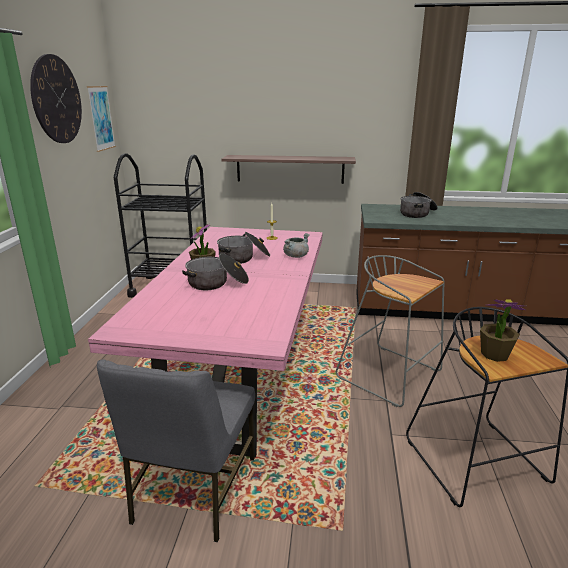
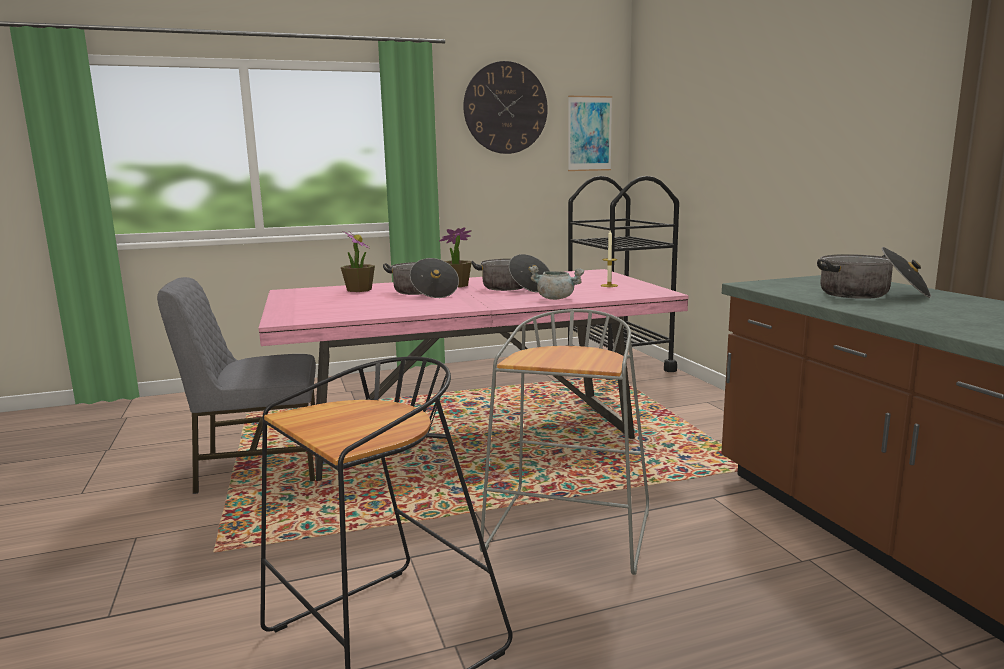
camera: 65 degrees right, 10 degrees down
(290, 169) = (776, 205): shelf -> none
(494, 354) = (344, 414): potted plant -> potted plant (359, 290)

